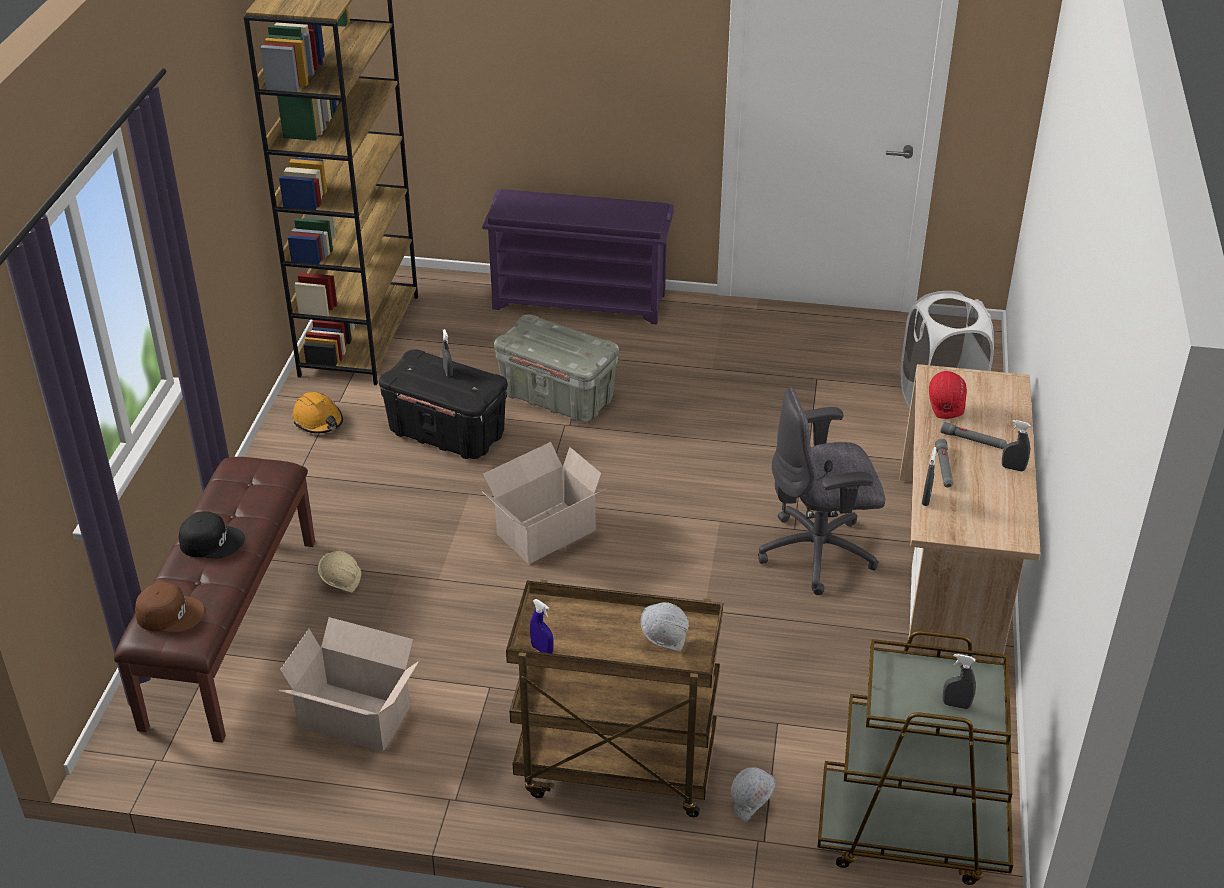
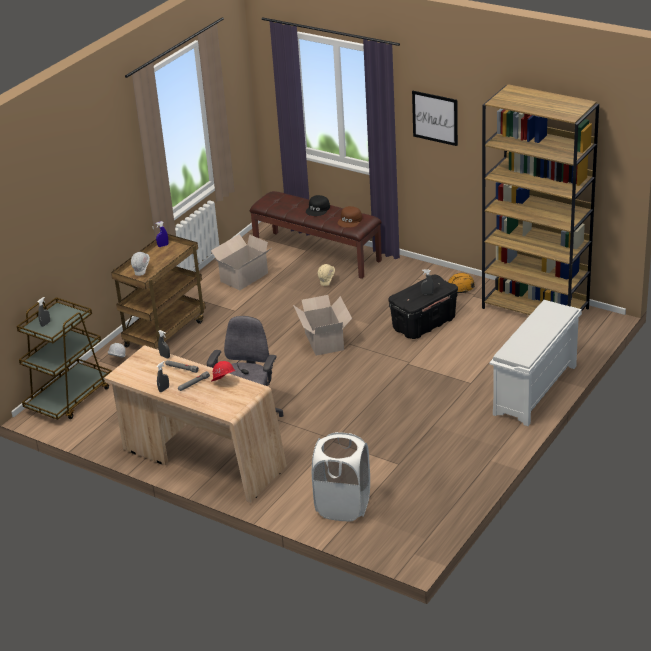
camera: 115 degrees right, 5 degrees down
(170, 613) = (280, 199): brown cap -> brown cap (350, 220)
(192, 187) = (435, 118): none -> picture
(558, 397) = (436, 364): grey storage box -> none
(581, 300) = (535, 391): purple shoe rack -> white shoe rack

